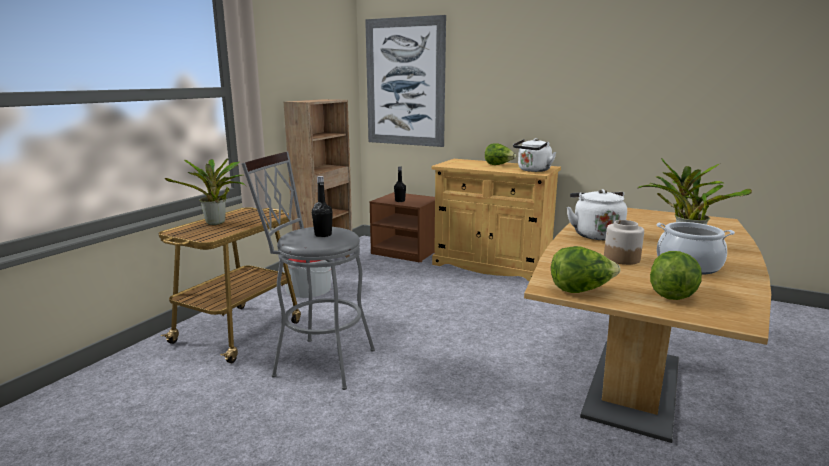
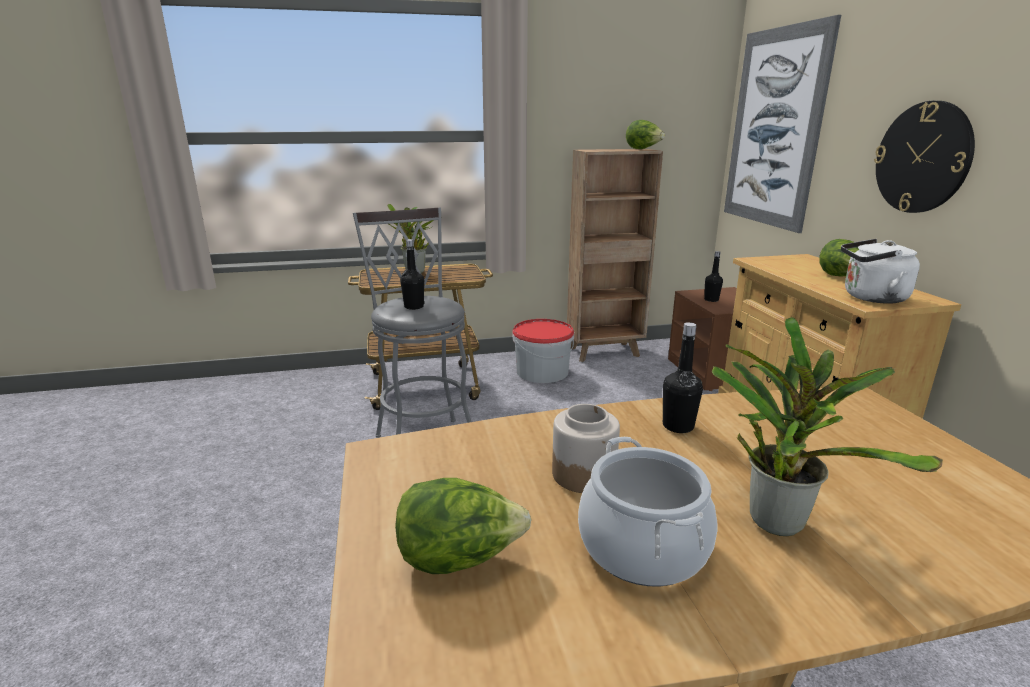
camera: 50 degrees right, 5 degrees up
(520, 95) = (922, 158): none -> wall clock
(581, 290) = (392, 476): lettuce -> lettuce (643, 149)
(595, 234) = (678, 426): white kettle -> black bottle

